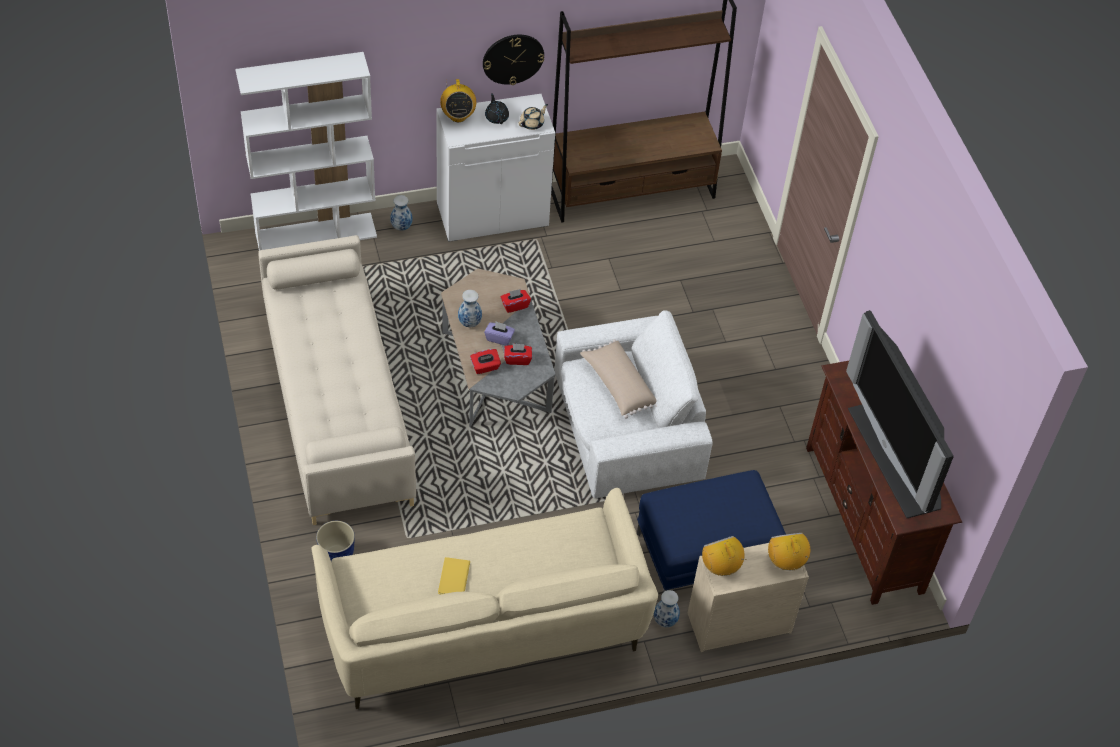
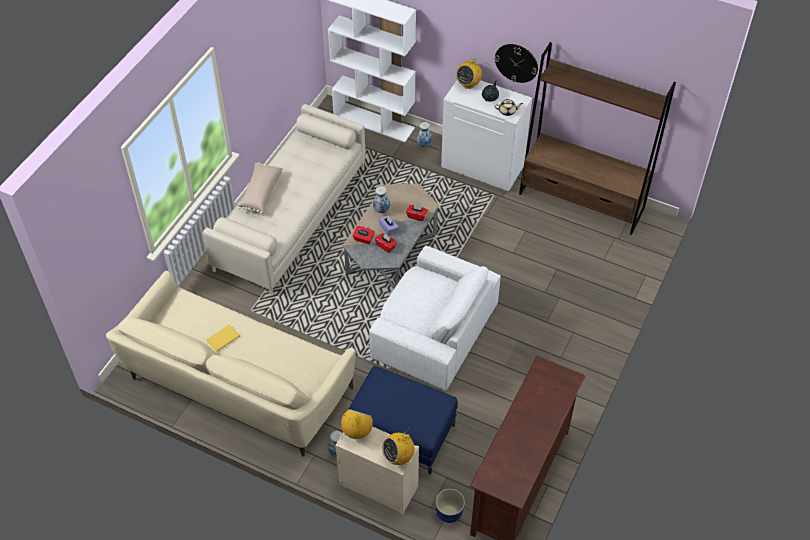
camera: 45 degrees right, 0 degrees up
(336, 555) = (207, 294): planter -> planter (448, 513)
(618, 385) = (429, 297): beige pillow -> beige pillow (260, 192)
(786, 562) = (398, 457): radio -> radio turned 150 degrees counterclockwise
(896, 457) = (522, 441): television -> none

